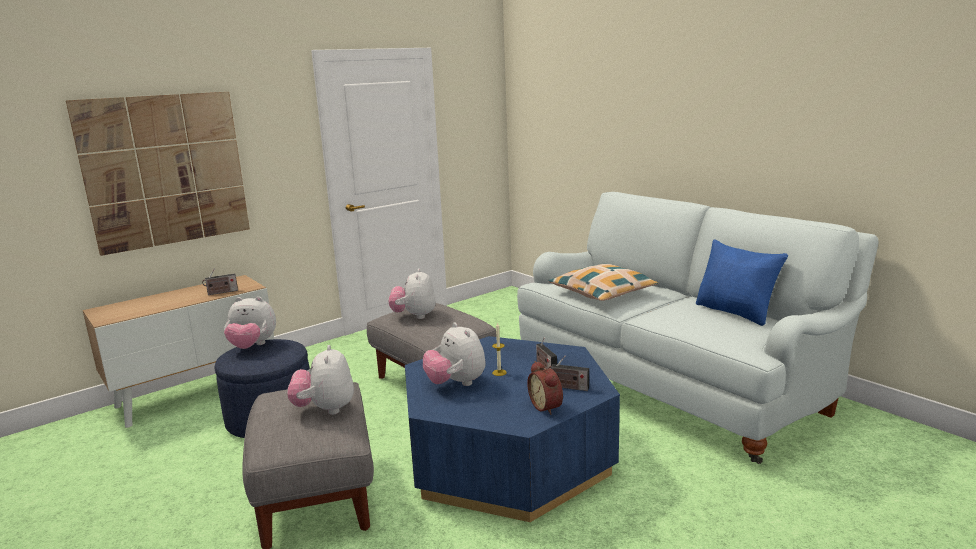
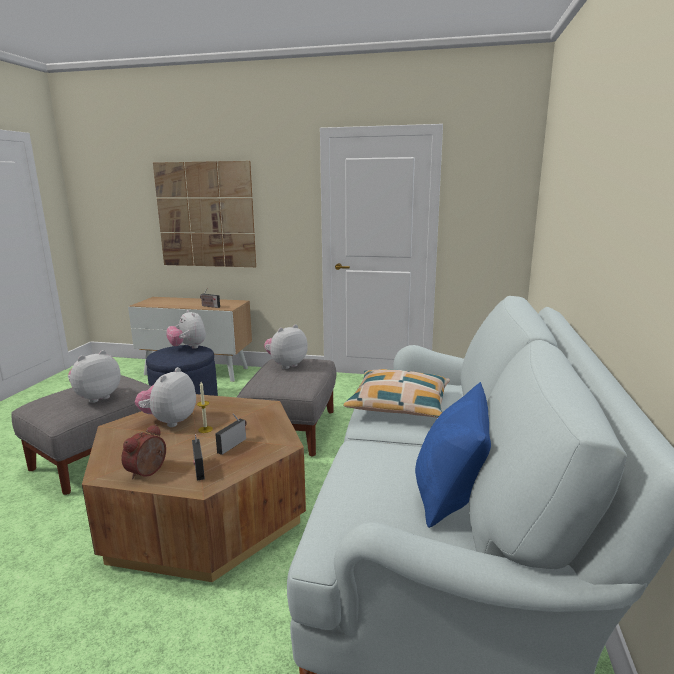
camera: 50 degrees right, 0 degrees up
(508, 457) = (203, 511): blue coffee table -> brown coffee table

